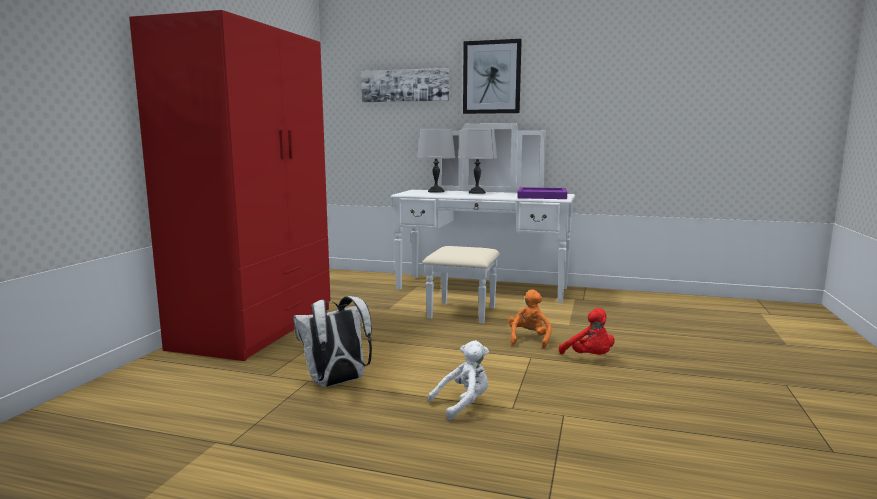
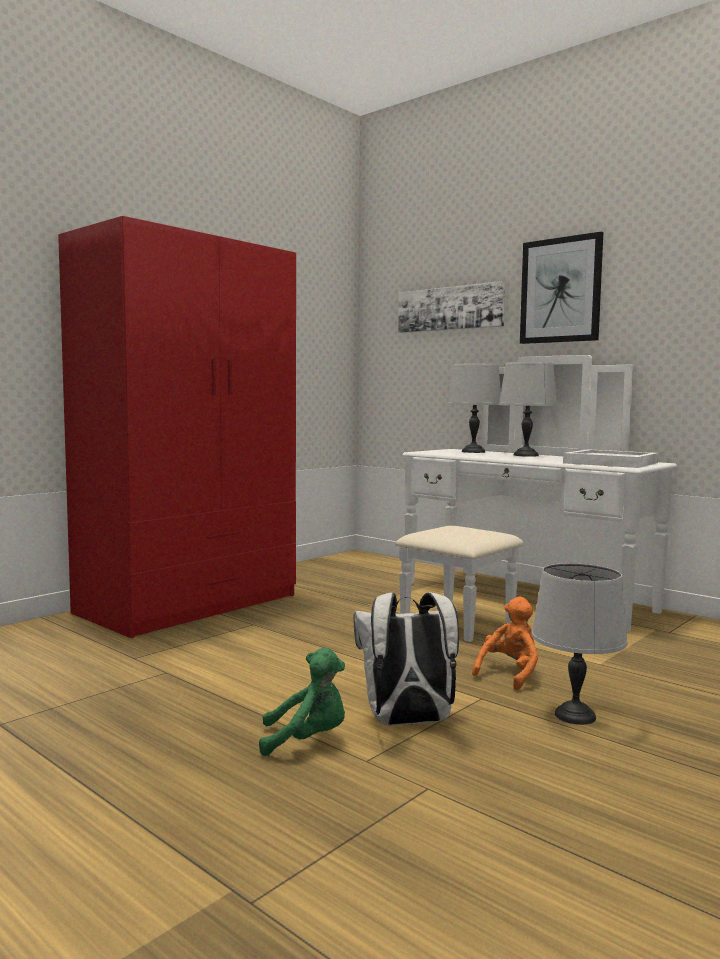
camera: 25 degrees right, 5 degrees down
(336, 383) = (192, 681): white backpack -> white backpack (407, 722)
(463, 404) = (307, 740): white plush toy -> green plush toy
(542, 196) = (611, 463): purple tray -> white tray
(589, 357) = (574, 716): red plush toy -> grey table lamp

